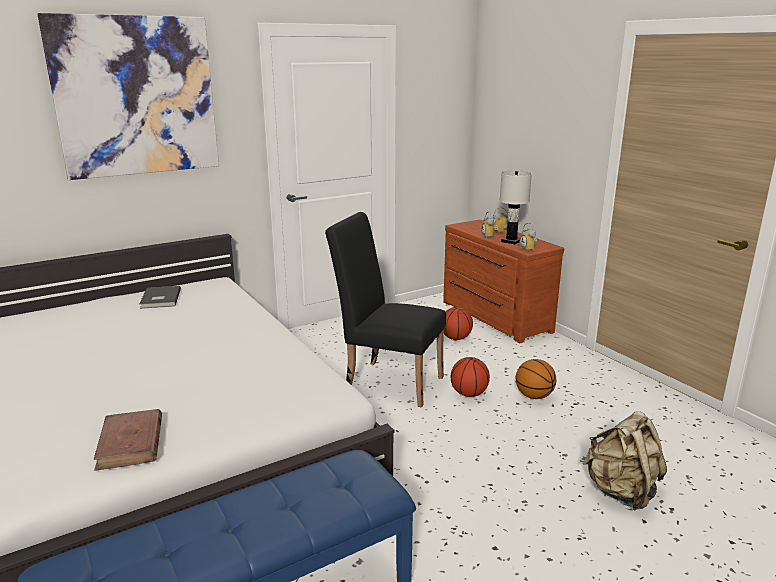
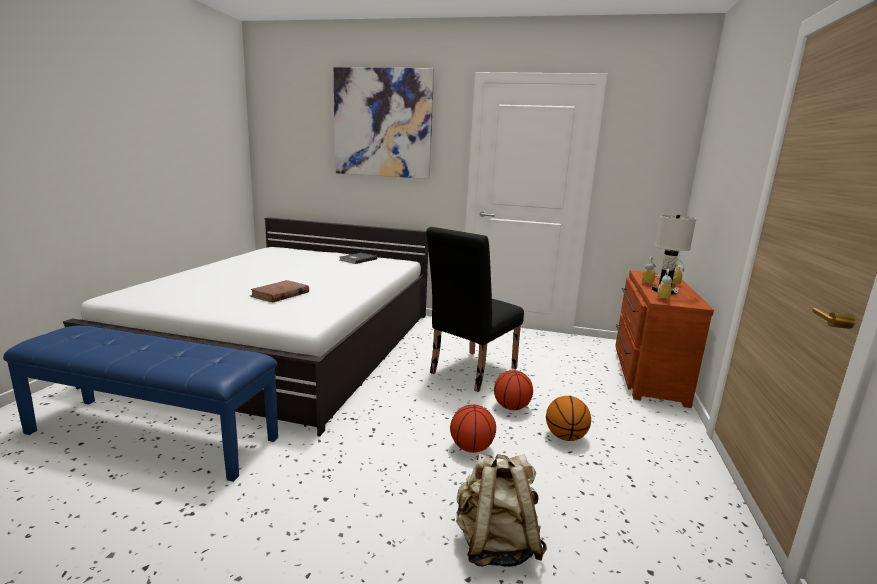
camera: 45 degrees right, 5 degrees down
(131, 443) = (187, 298): brown book -> brown book (280, 294)
(388, 381) = (469, 372): black chair -> black chair turned 120 degrees counterclockwise
(455, 338) = (577, 372): basketball -> basketball (471, 448)

